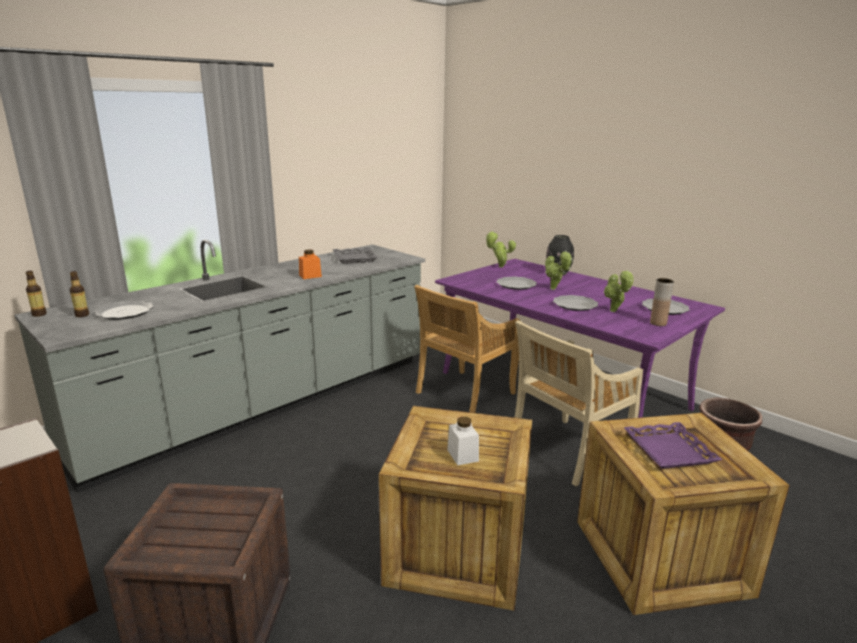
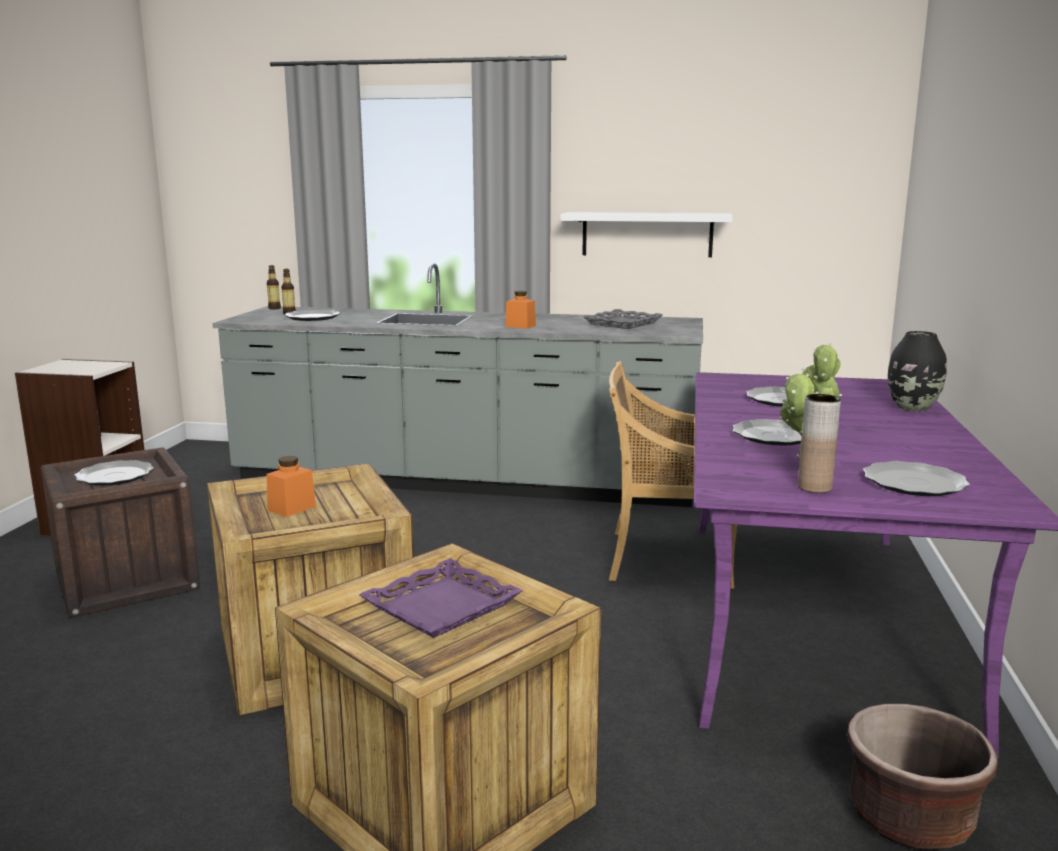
camera: 55 degrees right, 5 degrees down
(205, 527) = (114, 476): none -> plate
(325, 193) = (647, 234): none -> white shelf
(462, 455) = (291, 508): white jar -> orange jar
(499, 267) = (844, 381): potted plant -> none
(567, 451) = (630, 666): beige chair -> none

